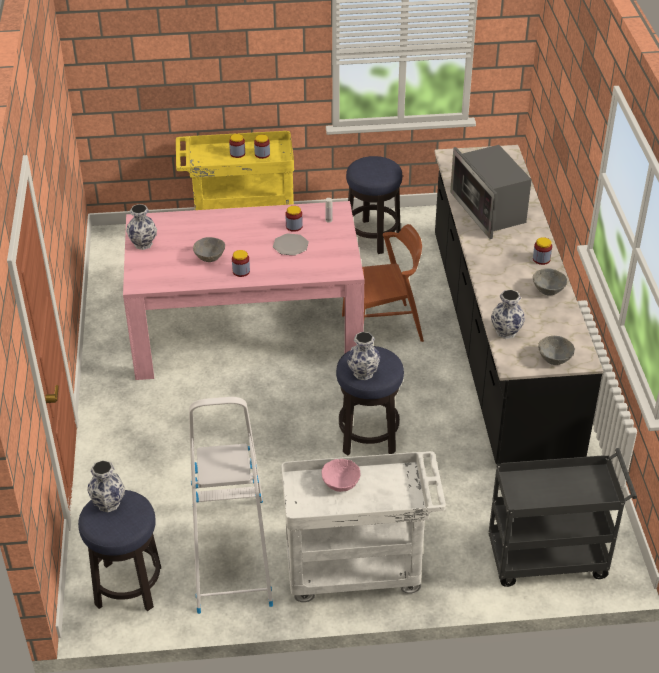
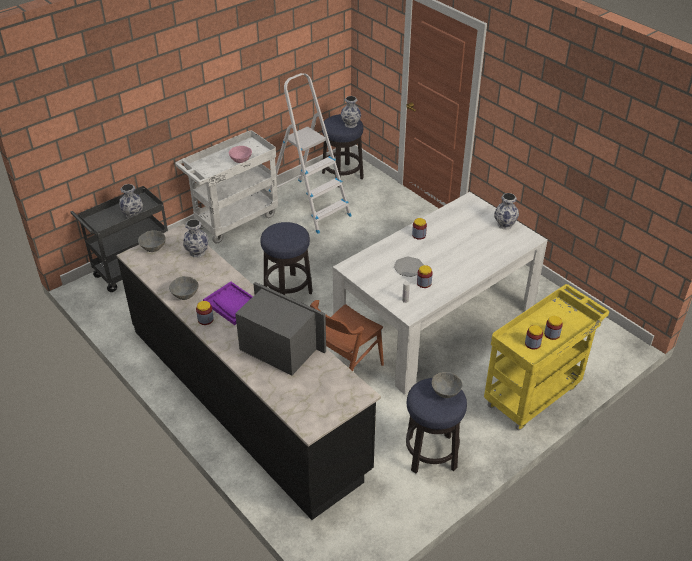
camera: 145 degrees right, 0 degrees up
(209, 258) = (450, 235): grey bowl -> grey bowl (445, 392)
(247, 330) = (435, 320): pink dining table -> white dining table
(363, 373) = (283, 227): vase -> vase (132, 214)
(505, 262) = (232, 304): none -> purple tray

